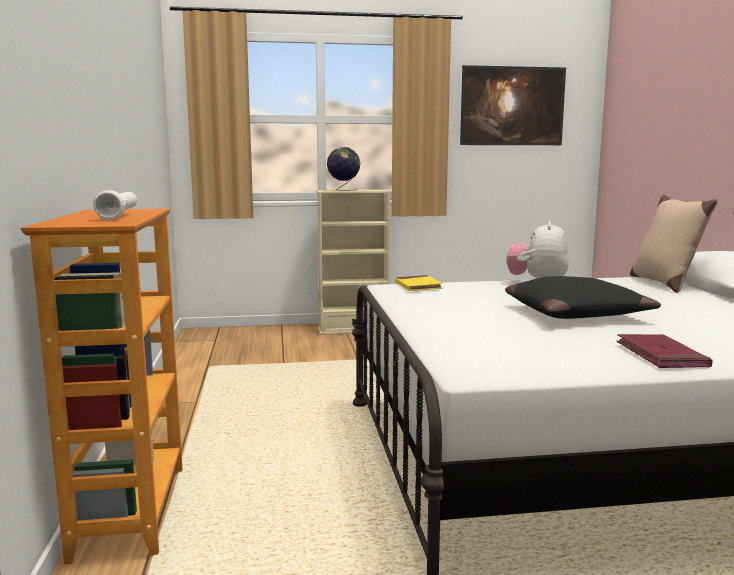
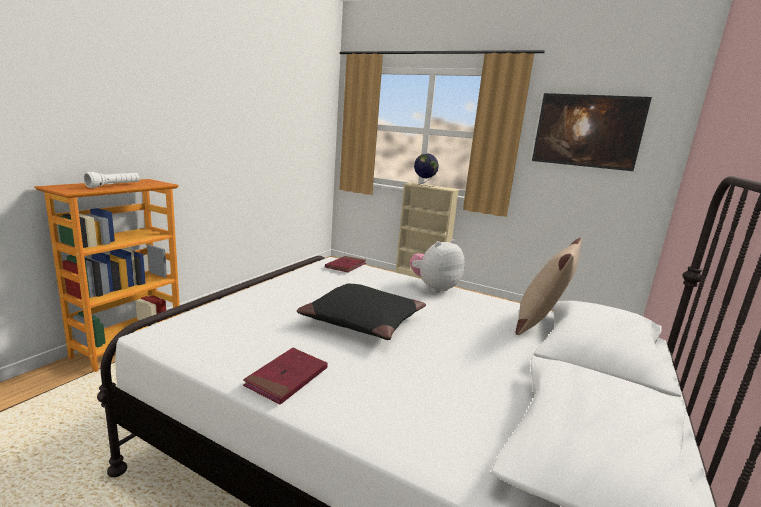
camera: 35 degrees right, 5 degrees up
(418, 286) = (346, 266): yellow book -> red book

